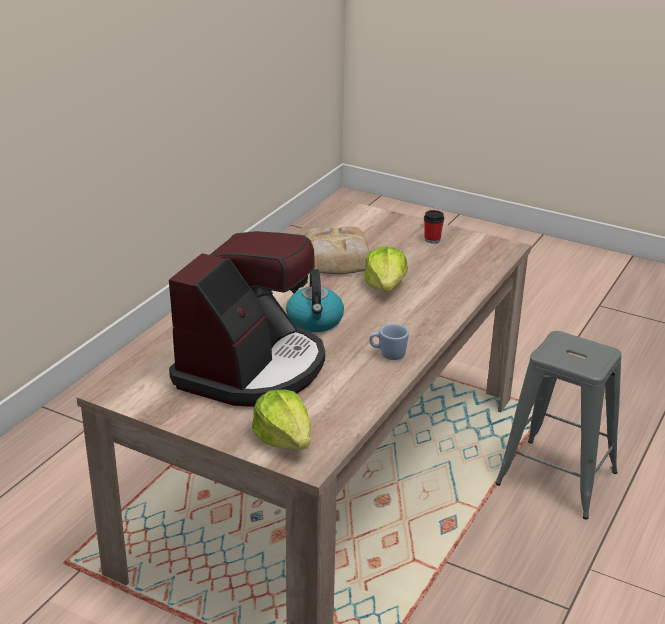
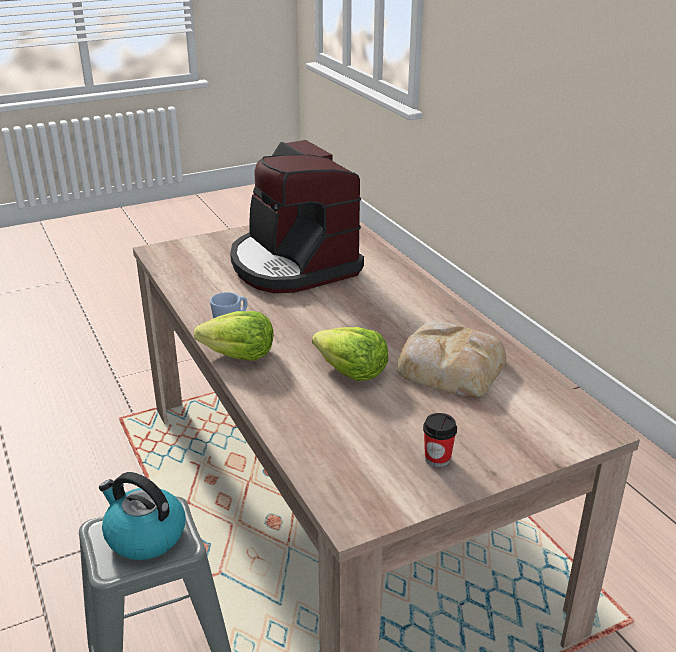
camera: 125 degrees right, 0 degrees up
(284, 439) = (193, 251): lettuce -> lettuce (239, 355)
(315, 321) = (329, 310): kettle -> kettle (144, 536)

